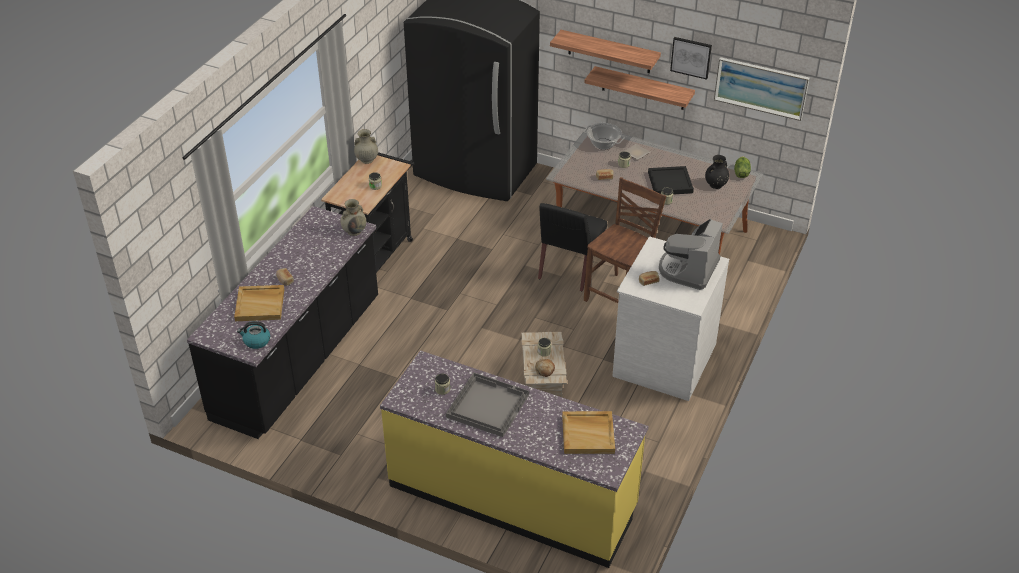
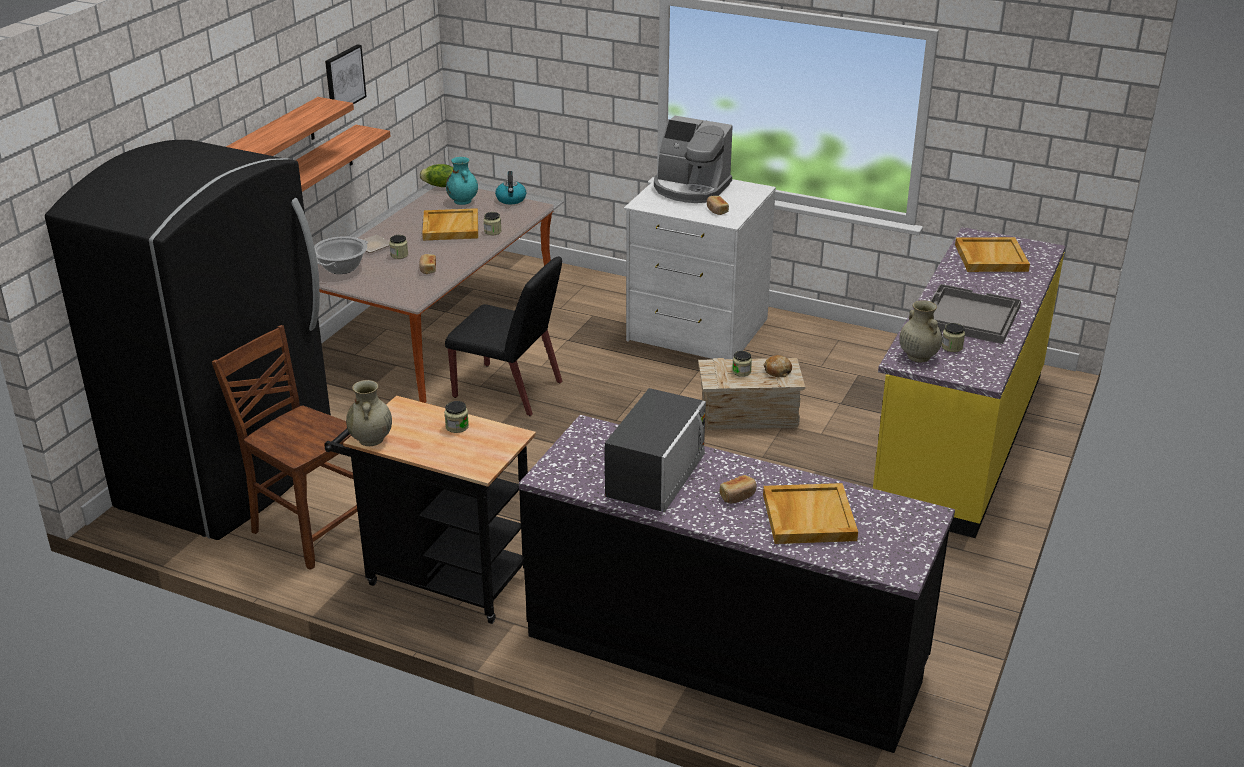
camera: 90 degrees left, 10 degrees down
(256, 341) = (902, 512): kettle -> kettle (511, 199)
(309, 251) = (656, 476): none -> microwave
(354, 231) = (598, 433): beige vase -> beige vase (918, 356)
(620, 295) = (571, 354): brown chair -> brown chair (308, 530)
(670, 182) = (450, 227): black tray -> beige tray
(715, 185) = (463, 201): black vase -> turquoise vase
(761, 88) = (403, 69): picture -> none

